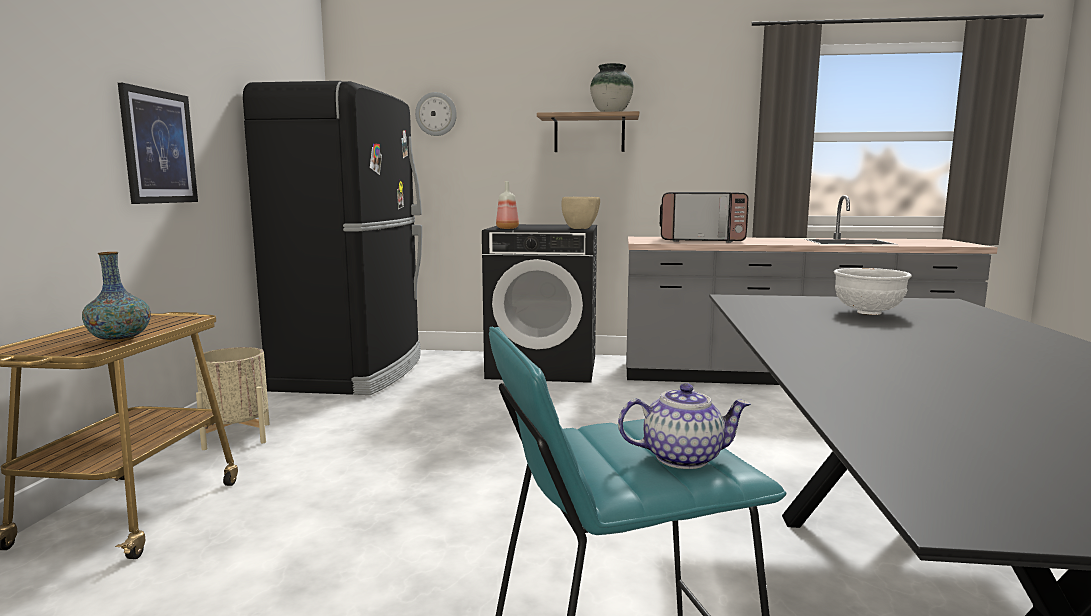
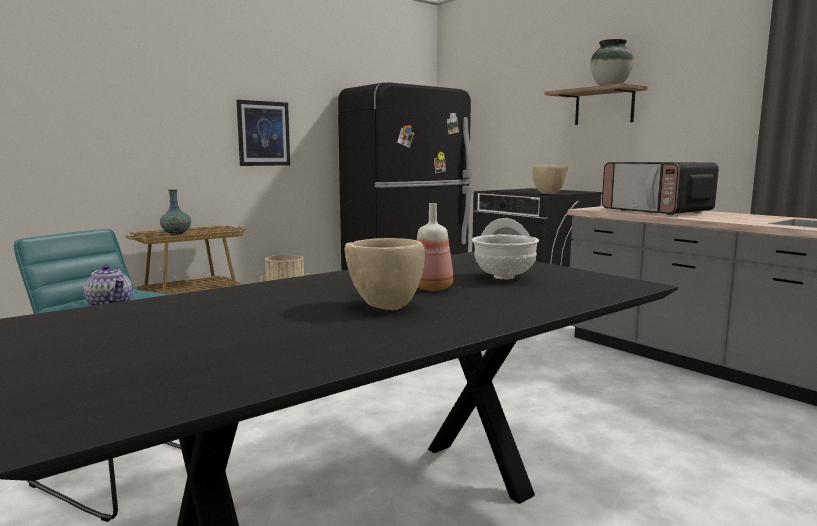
camera: 45 degrees right, 0 degrees up
(436, 114) = (496, 97): wall clock -> none
(507, 228) = (499, 191): bottle -> bottle (432, 288)
(978, 356) = (385, 306): none -> beige bowl

